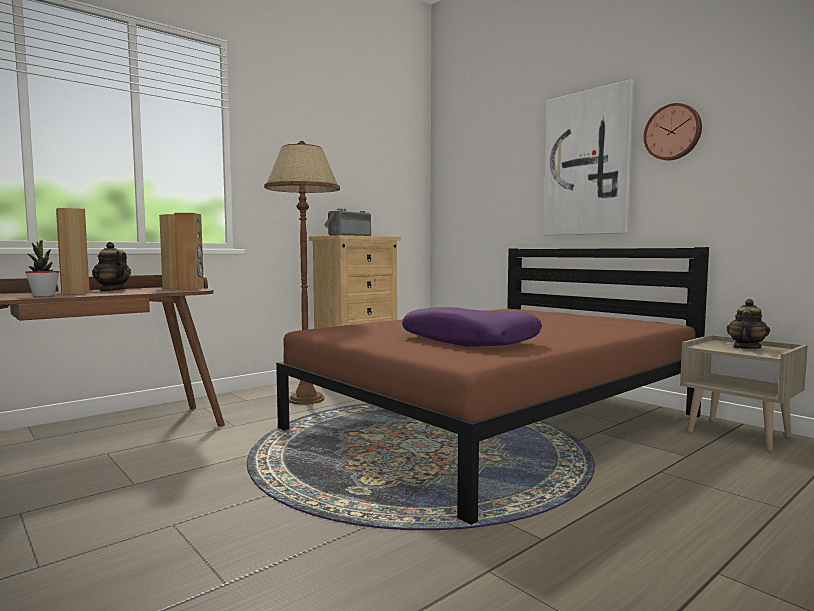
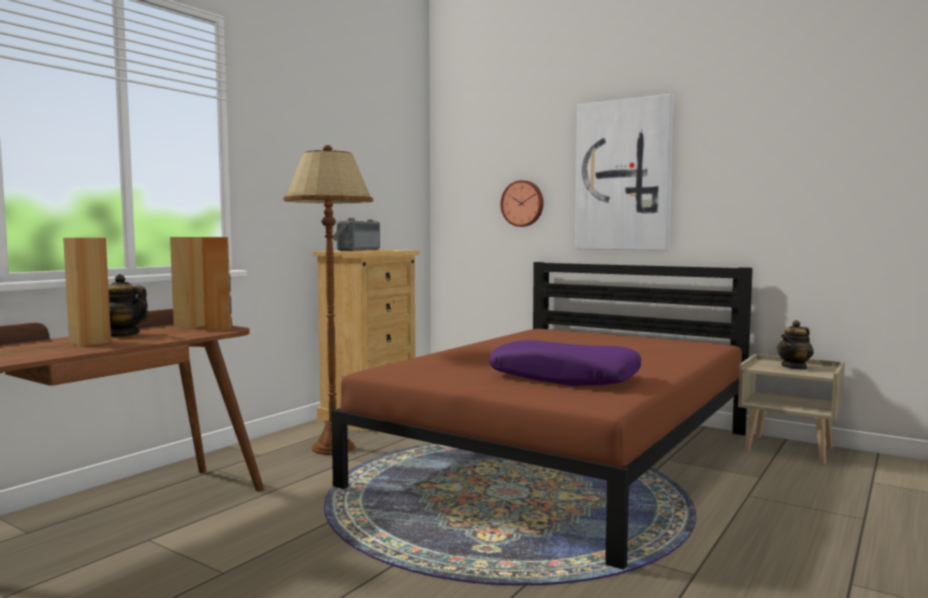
camera: 15 degrees left, 0 degrees up
(44, 296) = (65, 350): potted plant -> none
(673, 132) = (714, 151): wall clock -> wall clock (523, 203)
(746, 348) = (794, 367): teapot -> teapot turned 150 degrees counterclockwise

